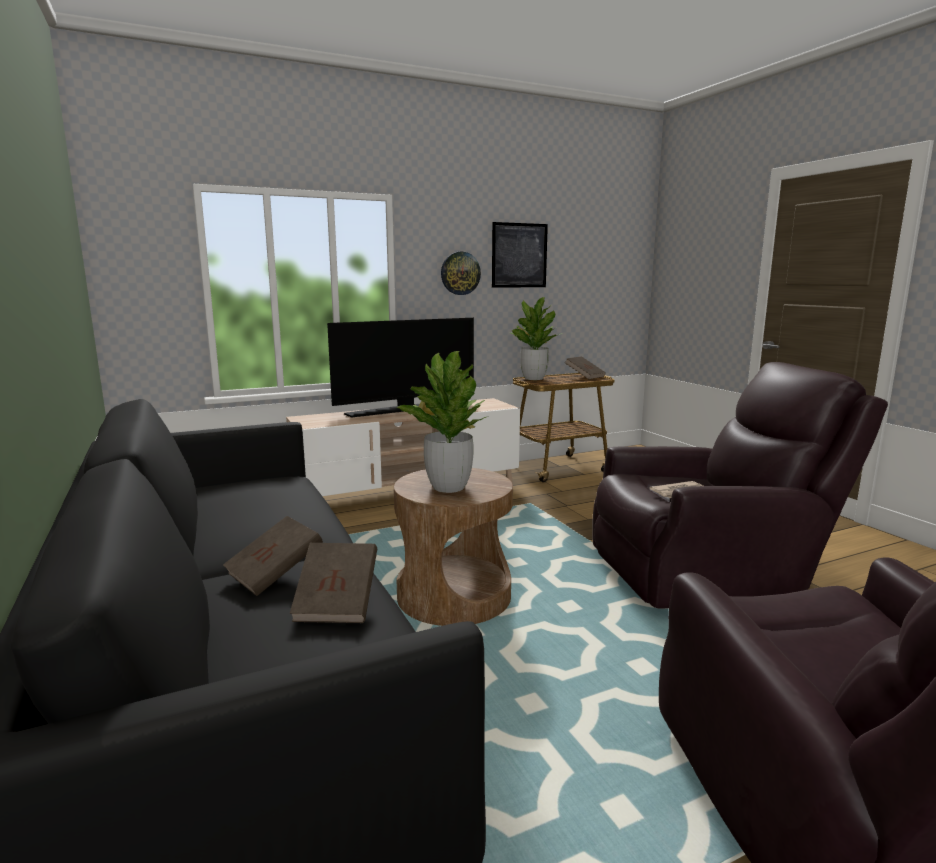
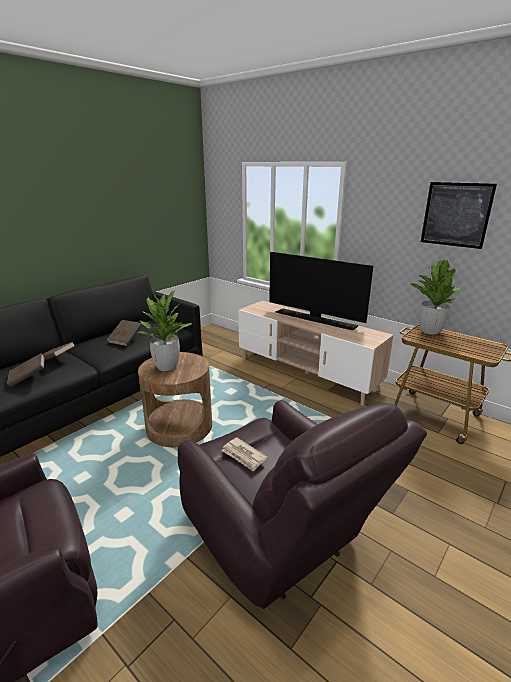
camera: 65 degrees right, 10 degrees up
(460, 273) = (393, 226): wall clock -> none
(584, 376) = (481, 348): brown book -> brown book (125, 339)

